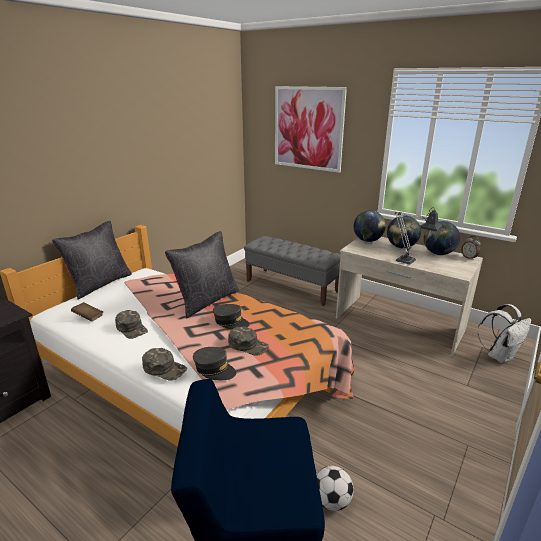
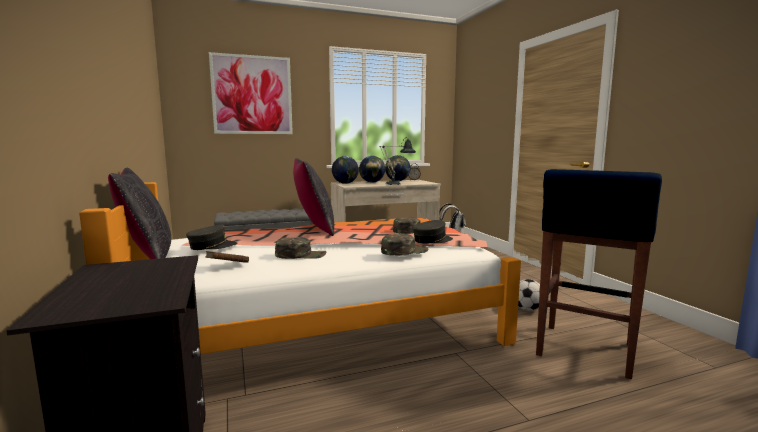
camera: 55 degrees left, 15 degrees down
(231, 322) = (367, 229): grey cap -> grey cap (212, 246)

